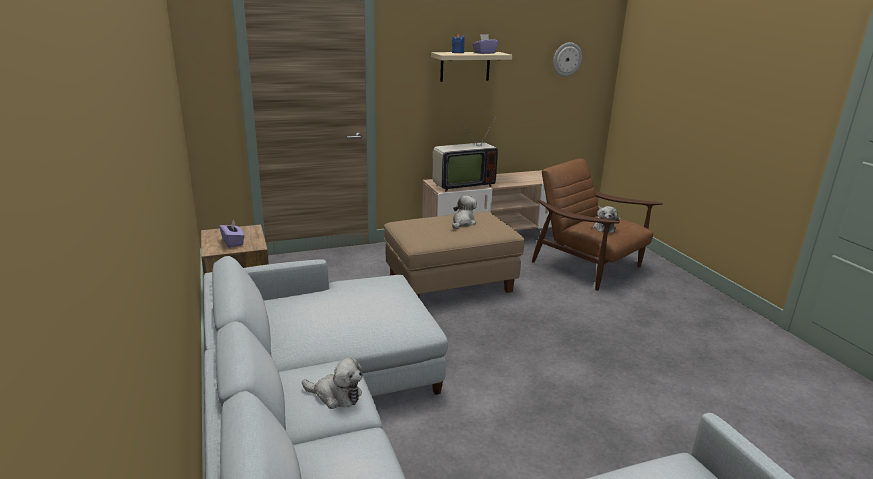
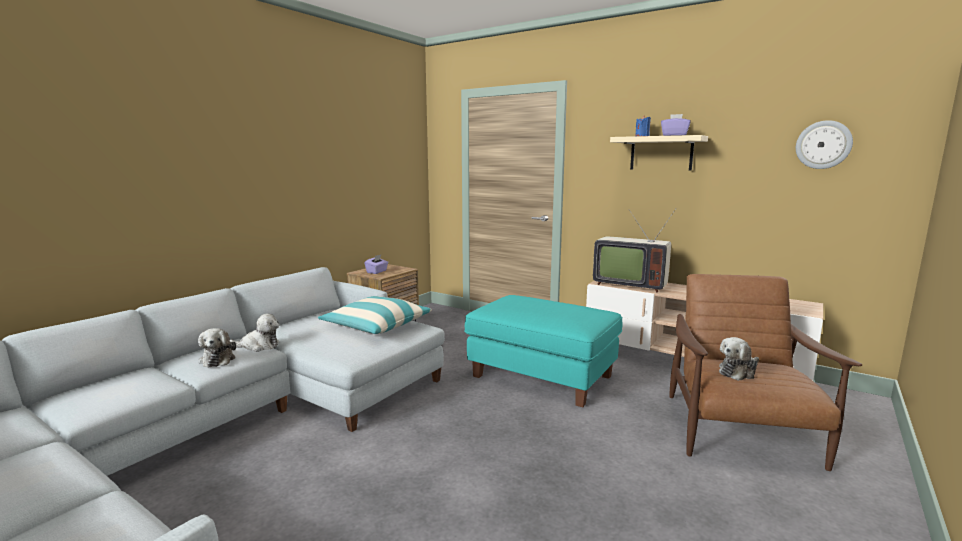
camera: 55 degrees right, 10 degrees down
(361, 295) = (376, 326): none -> pillow
(451, 284) = (543, 376): beige ottoman -> turquoise ottoman
(463, 223) = (553, 308): plush toy -> plush toy (258, 346)

